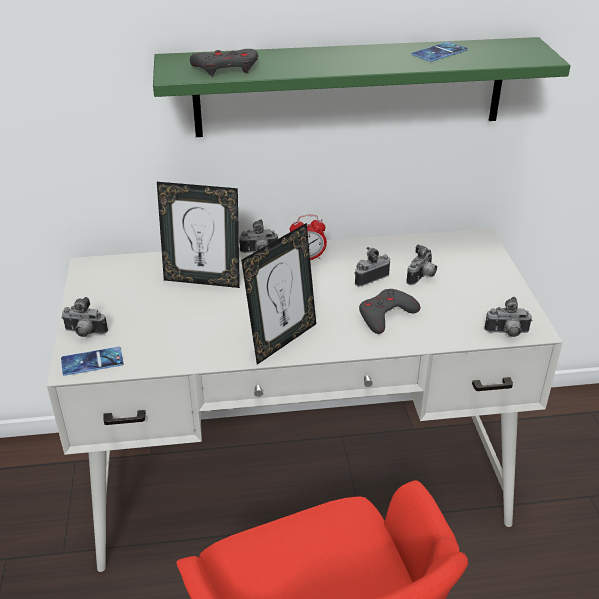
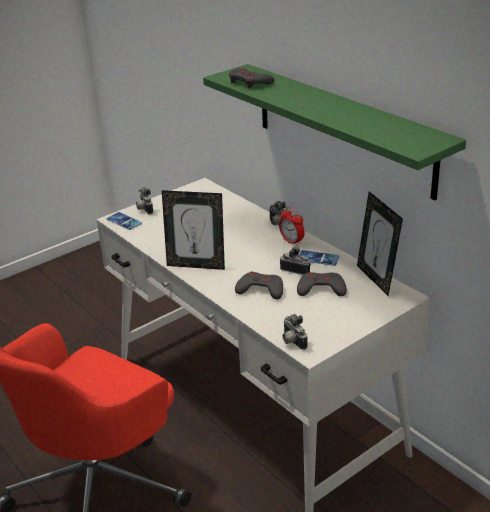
camera: 60 degrees right, 5 degrees down
(203, 280) = (227, 220): picture frame -> picture frame (376, 279)
(422, 277) = (321, 289): camera -> grey game controller
(439, 52) = (369, 120): phone -> phone (318, 258)

